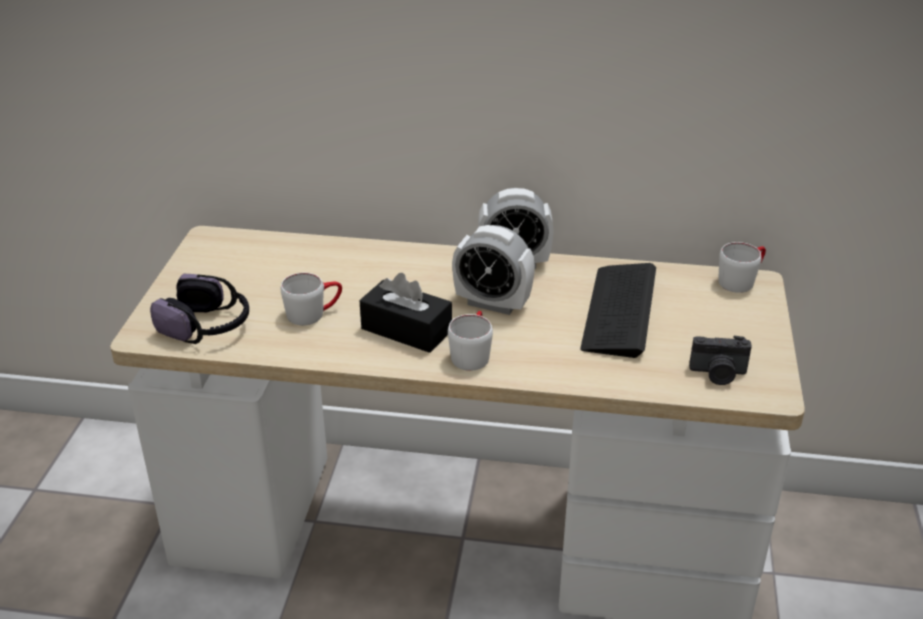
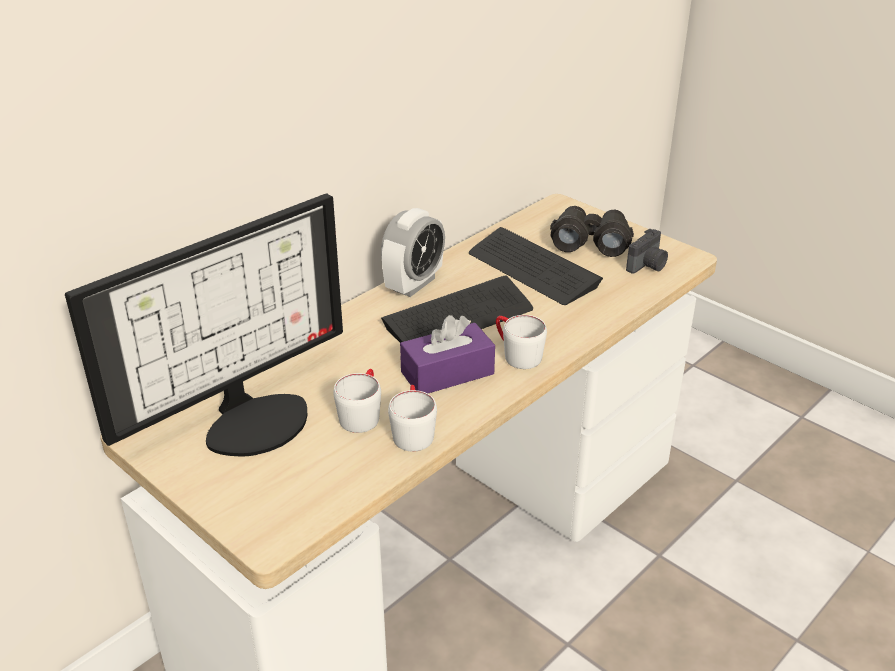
camera: 55 degrees left, 0 degrees up
(207, 327) = (306, 488): headphones -> none
(263, 272) = (253, 418): none -> monitor
(406, 330) = (447, 373): black tissue box -> purple tissue box
(492, 303) = (459, 317): alarm clock -> keyboard
(713, 325) = (590, 242): none -> black binoculars
(741, 280) = (549, 209): white mug -> white mug (412, 431)

